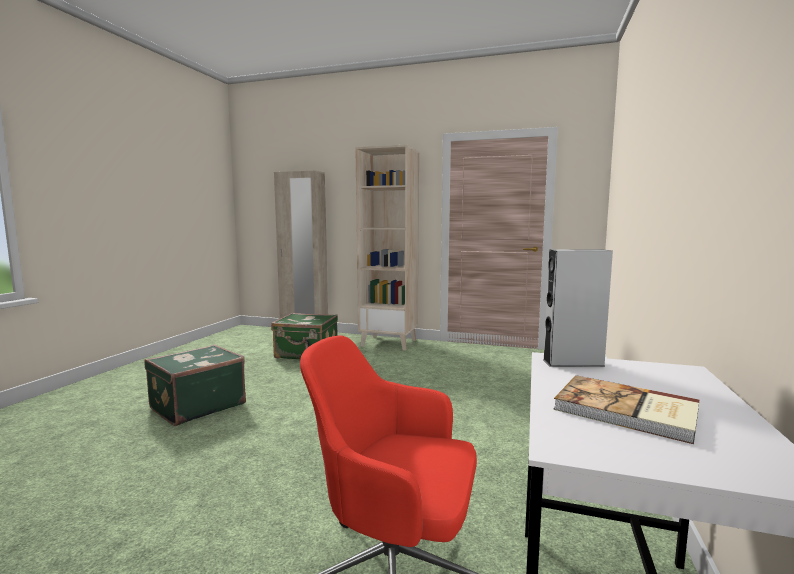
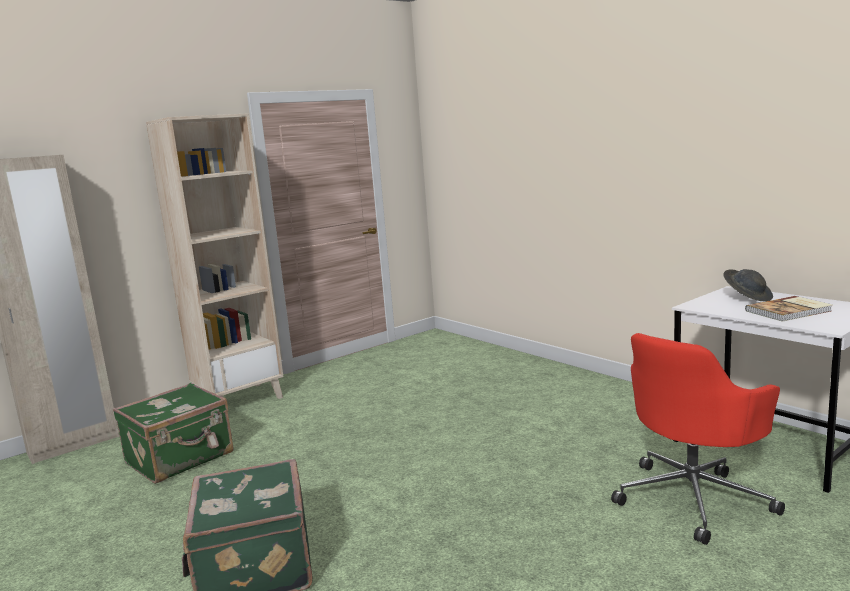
camera: 55 degrees left, 5 degrees up
(573, 362) = (703, 304): grey speaker -> none
(660, 381) = (747, 297): none -> grey hat

